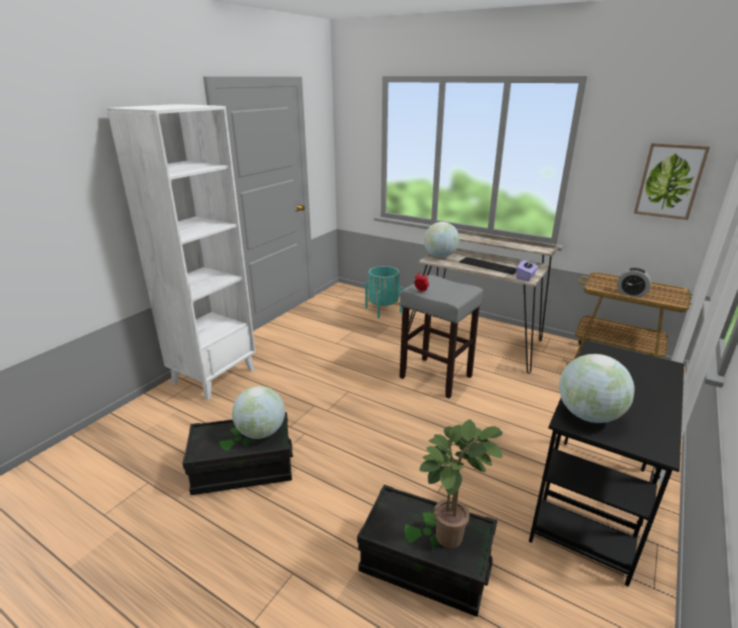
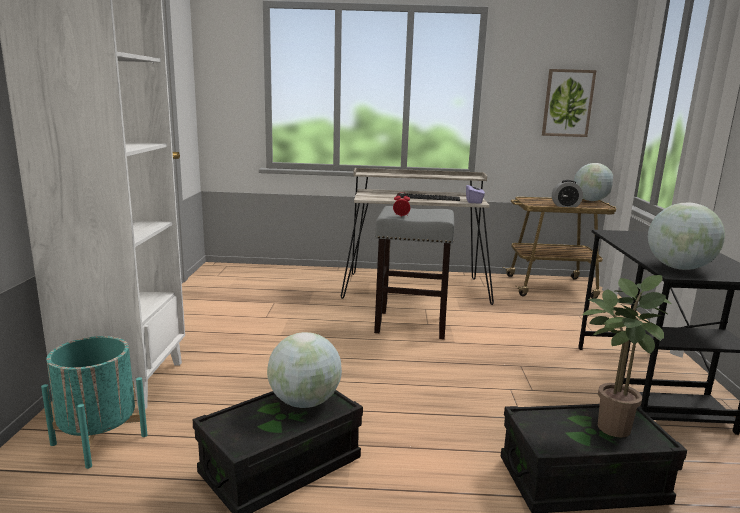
camera: 30 degrees left, 10 degrees down
(383, 310) = (289, 279): turquoise planter -> turquoise planter (99, 440)
(440, 256) = (370, 195): globe -> globe (590, 200)

